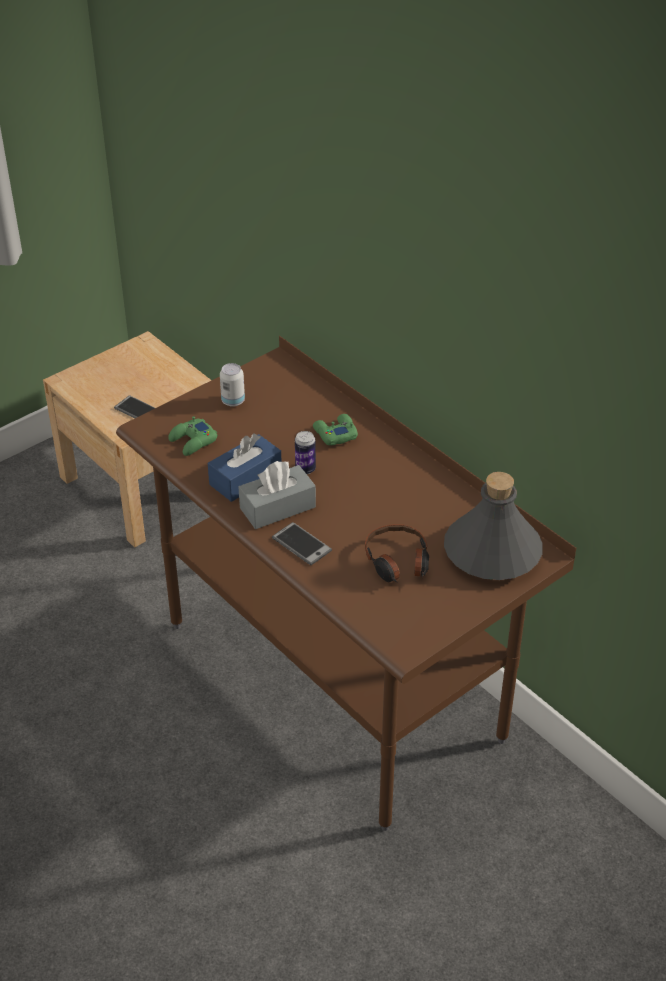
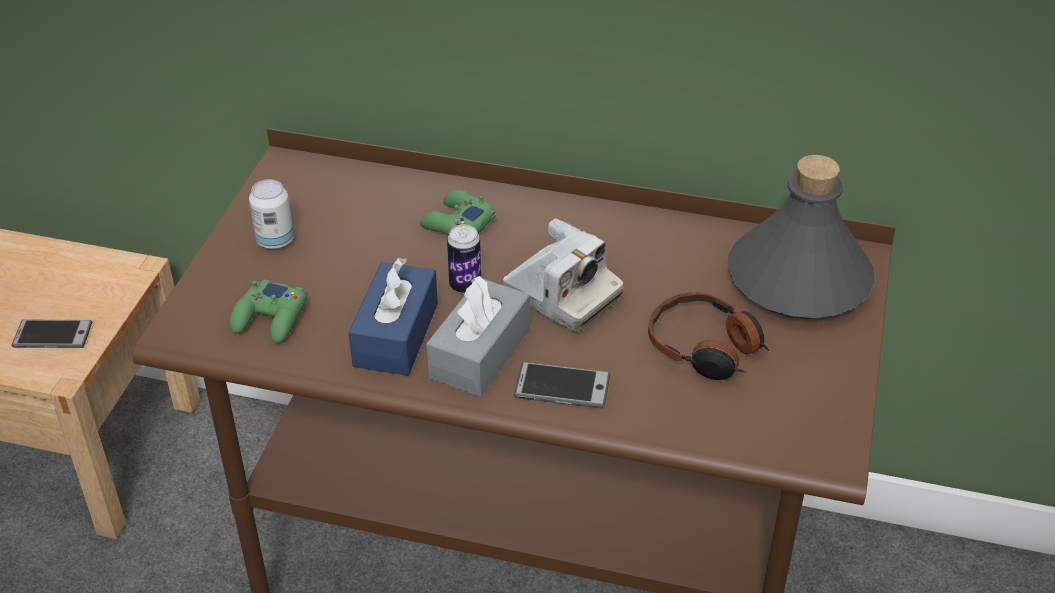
camera: 35 degrees left, 0 degrees up
(350, 498) = (562, 296): none -> camera

